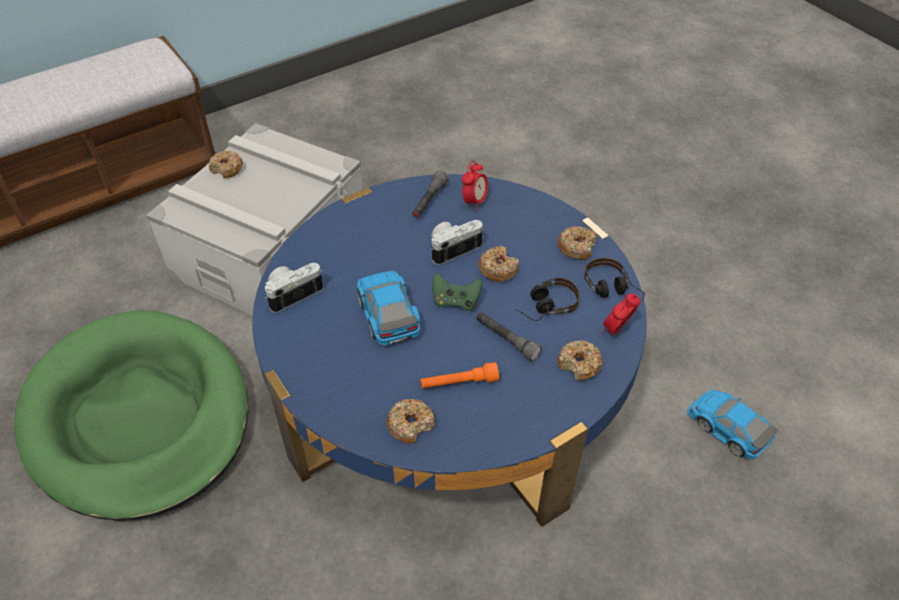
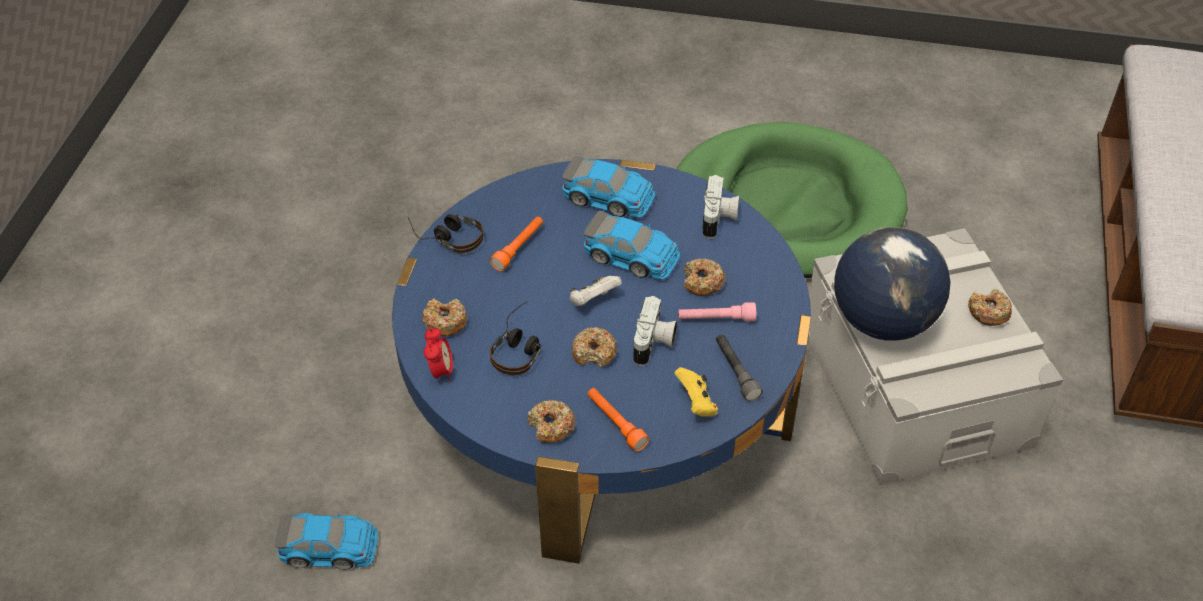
camera: 135 degrees right, 0 degrees up
(285, 203) = (882, 320): none -> globe
(338, 372) = (609, 197): none -> toy car
(396, 234) = (716, 319): none -> pink flashlight
(410, 424) = (519, 203): donut -> donut (702, 282)
(456, 302) = (593, 300): green game controller -> white game controller
(474, 202) = (696, 403): alarm clock -> yellow game controller
(506, 340) = (519, 300): grey flashlight -> none
(535, 223) = (615, 423): none -> orange flashlight
(612, 291) = (477, 405): headphones -> headphones (447, 237)

